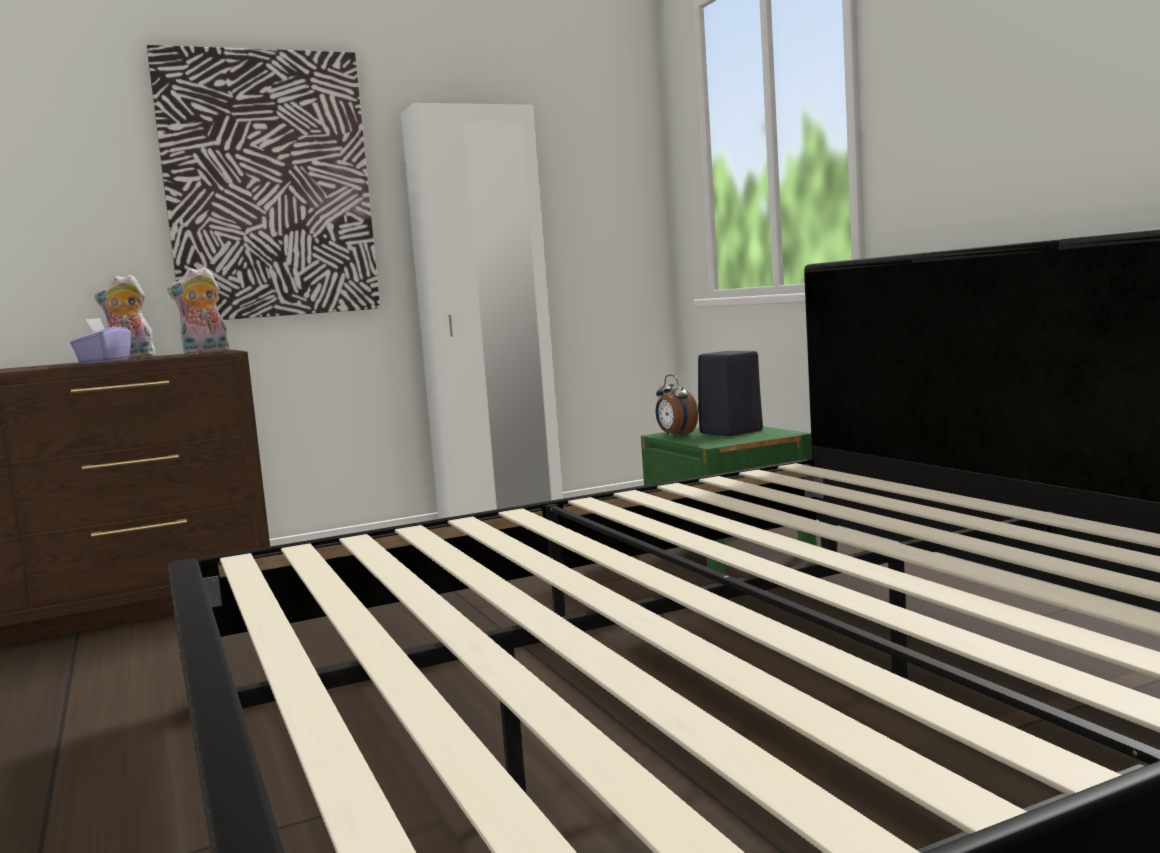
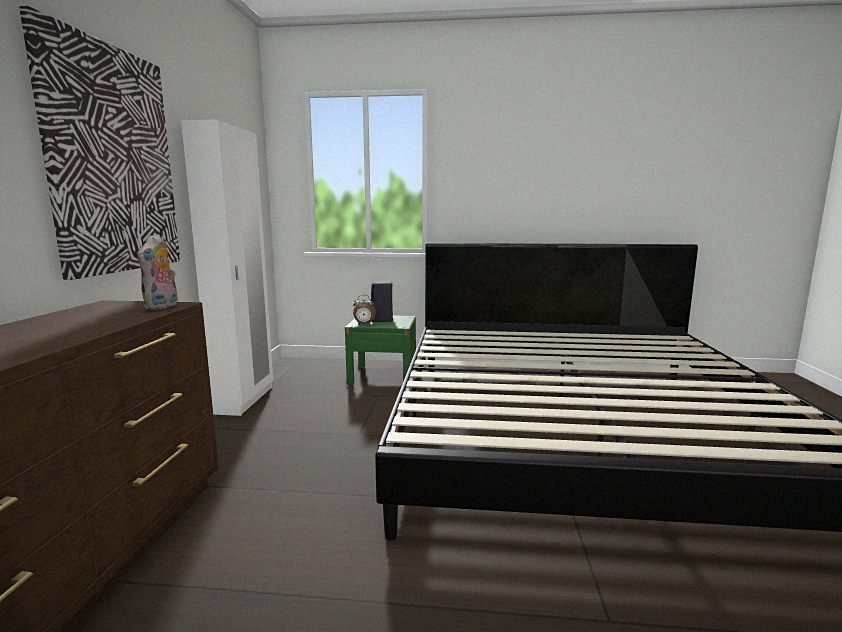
camera: 60 degrees left, 5 degrees up
(104, 362) = (103, 324): purple tissue box -> none
(131, 358) = (62, 318): plush toy -> none

